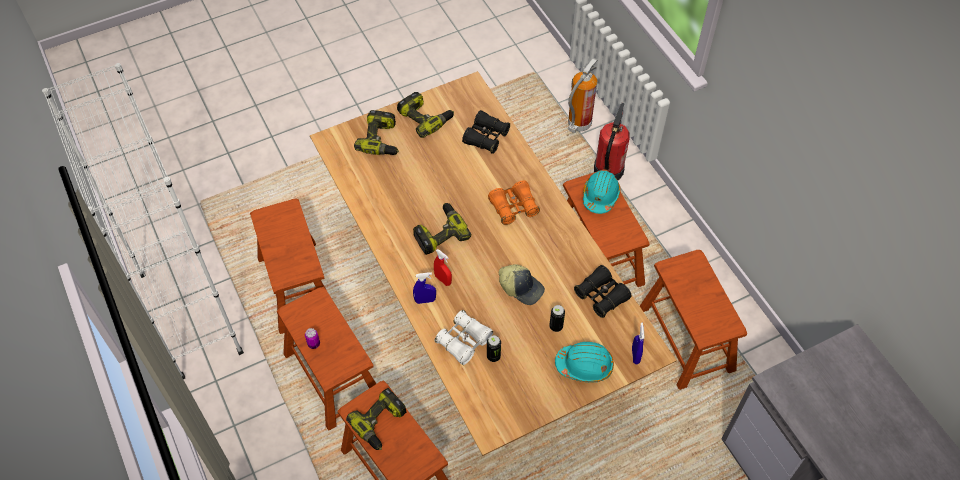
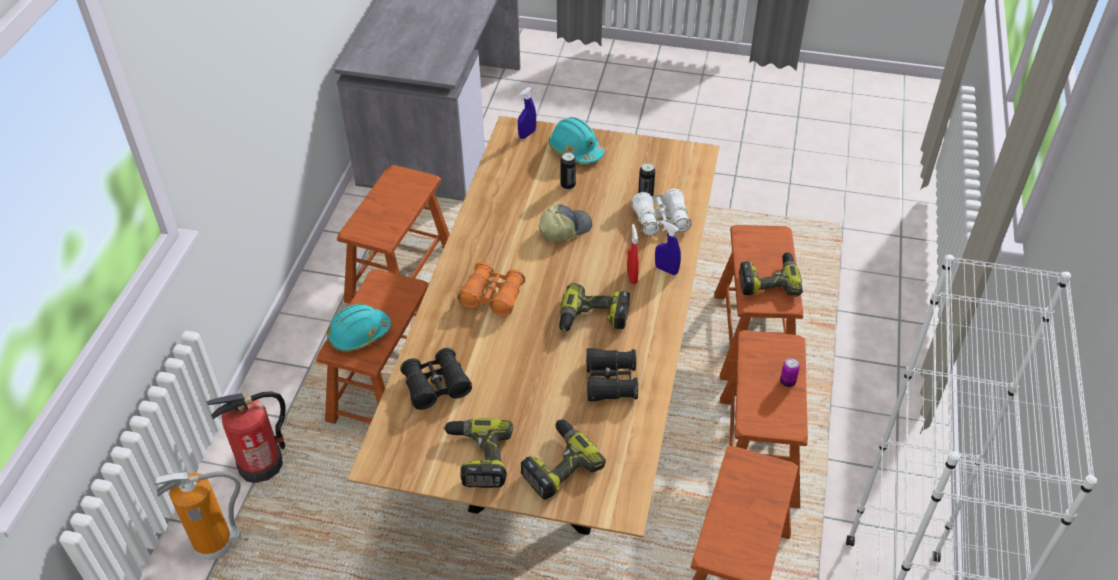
camera: 140 degrees left, 10 degrees down
(521, 287) = (564, 228): cap -> cap turned 75 degrees clockwise
(601, 296) = (502, 183): black binoculars -> black binoculars (610, 382)

